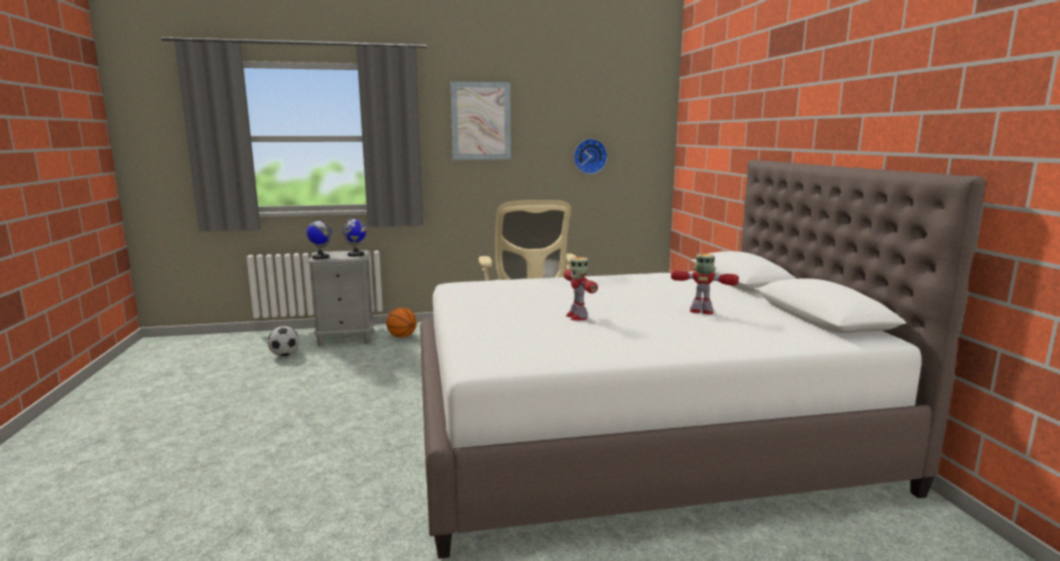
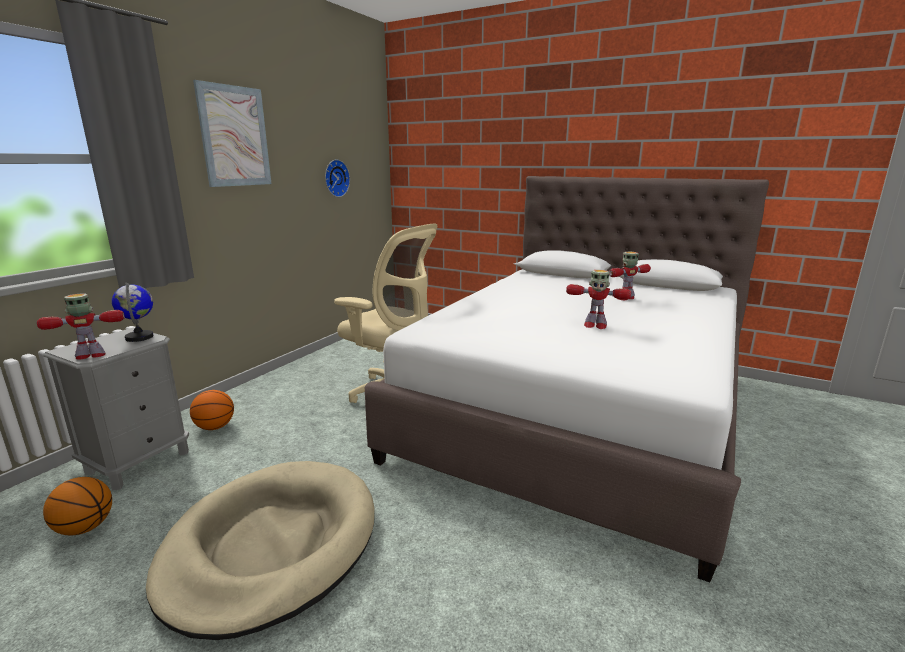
camera: 50 degrees left, 5 degrees up
(285, 355) = (85, 527): football -> basketball
(314, 397) = (271, 546): none -> beige dog bed
(320, 257) = (91, 355): globe -> toy robot

